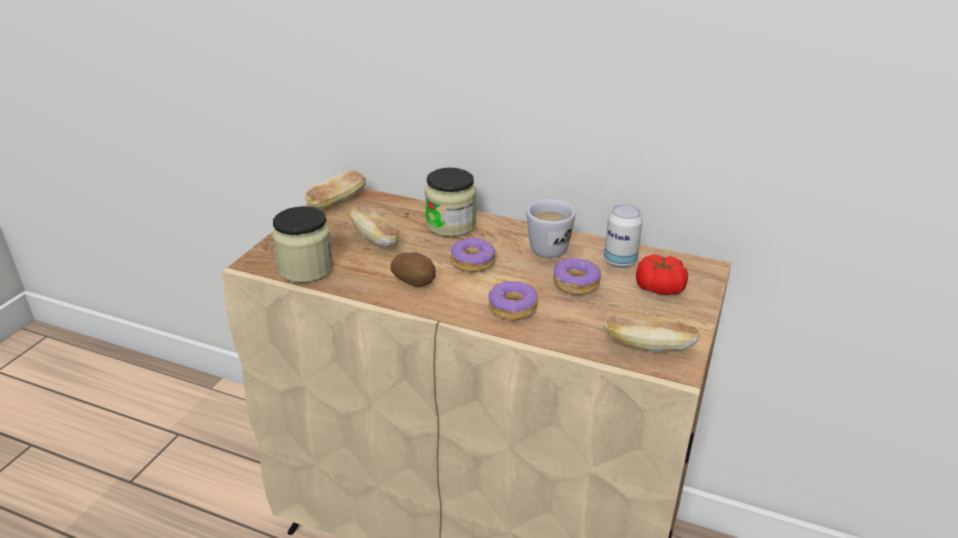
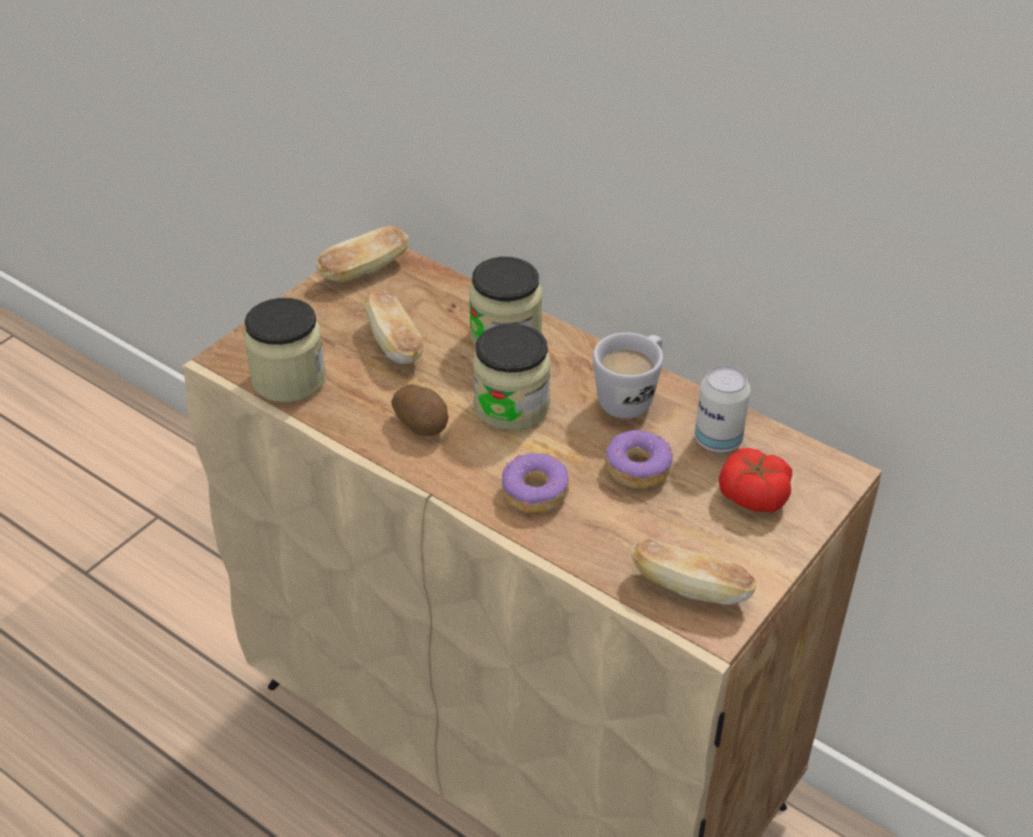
camera: 15 degrees right, 10 degrees up
(473, 262) = (511, 406): donut -> jar

